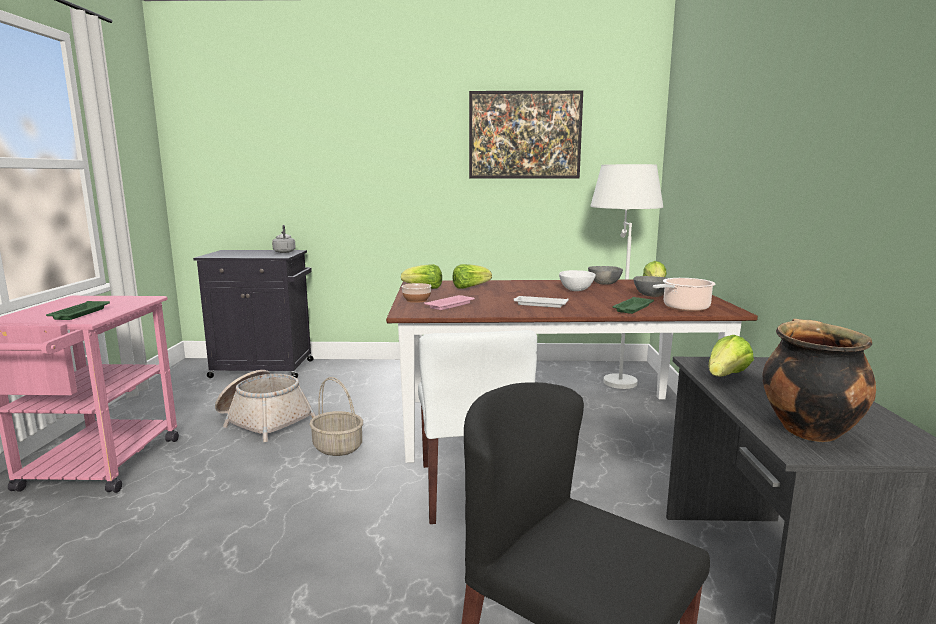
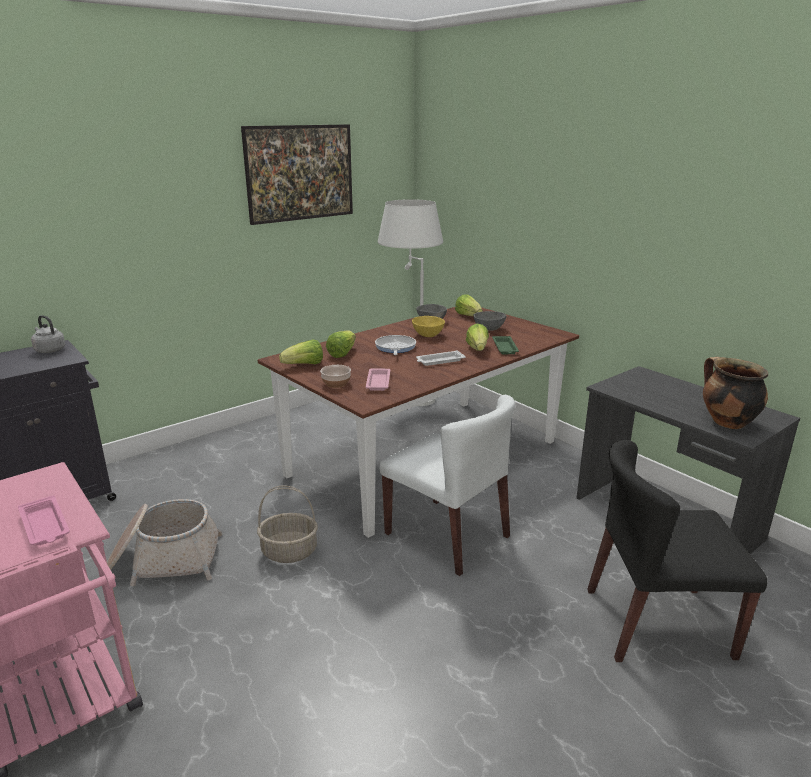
camera: 40 degrees left, 10 degrees up
(79, 314) = (45, 526): green tray -> pink tray
(523, 291) = (395, 348): none -> frying pan
(576, 289) = (428, 335): white bowl -> yellow bowl
(684, 308) = (531, 338): cooking pot -> none
(726, 376) = (638, 395): lettuce -> lettuce (477, 349)

